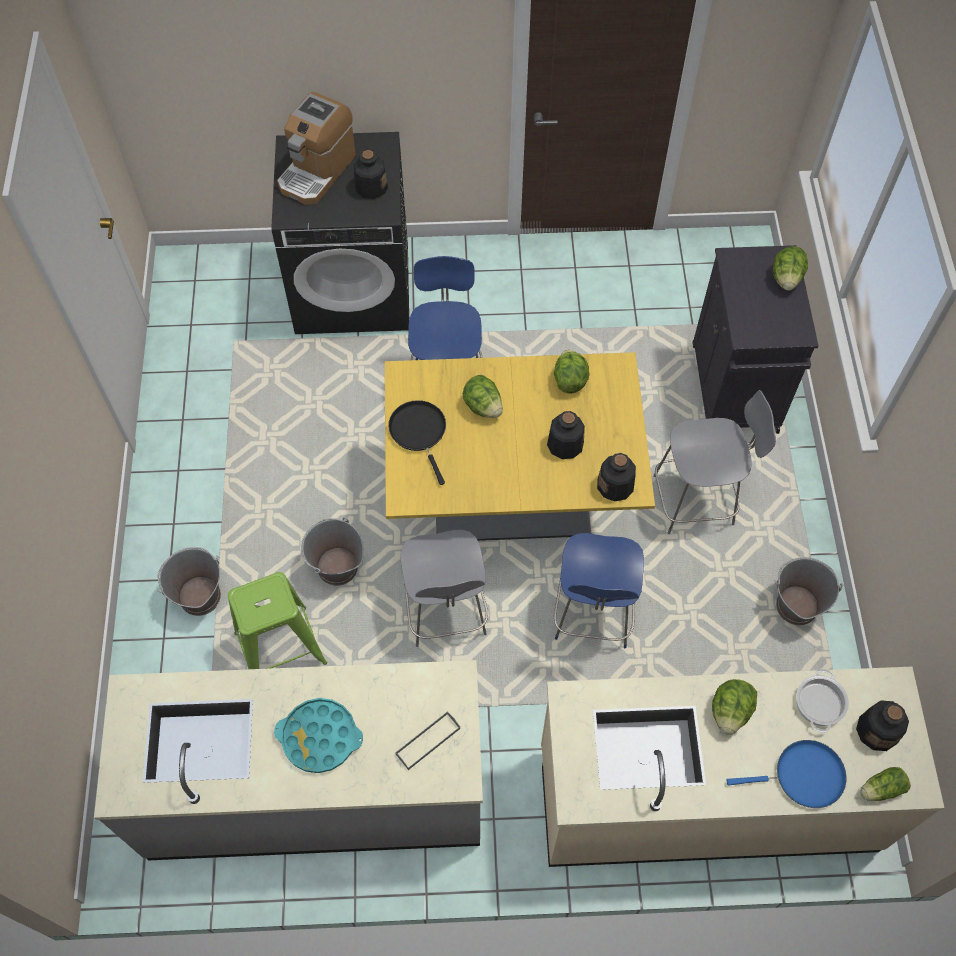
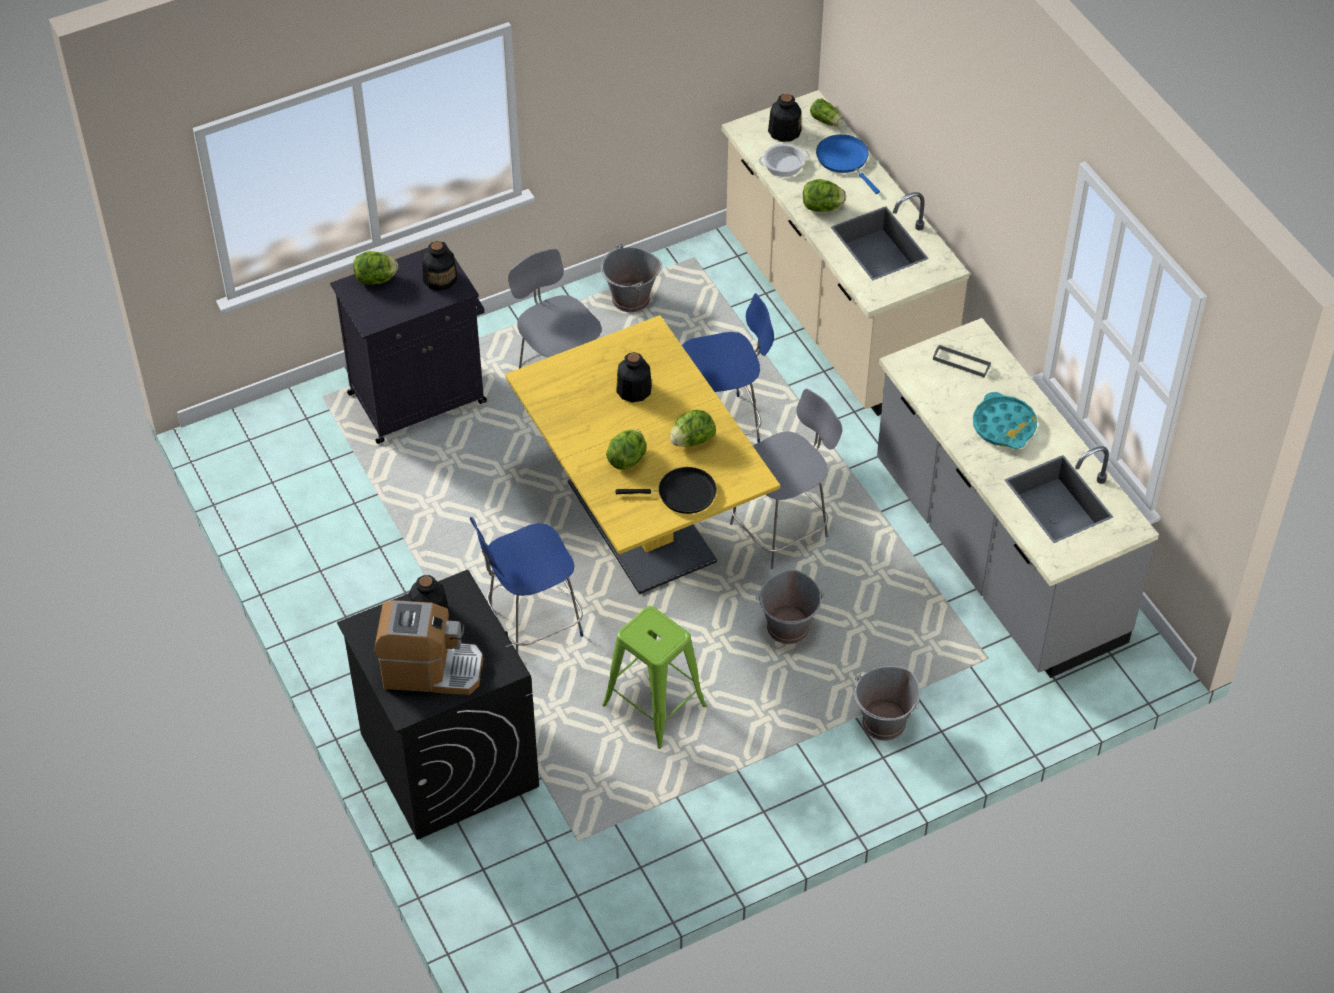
camera: 115 degrees left, 10 degrees down
(279, 648) = (893, 636): green stool -> green stool (655, 706)
(419, 432) = (682, 494): black frying pan -> black frying pan turned 135 degrees counterclockwise
(569, 380) = (563, 408): lettuce -> lettuce (692, 440)
(615, 485) = (656, 344): bottle -> bottle (440, 278)

